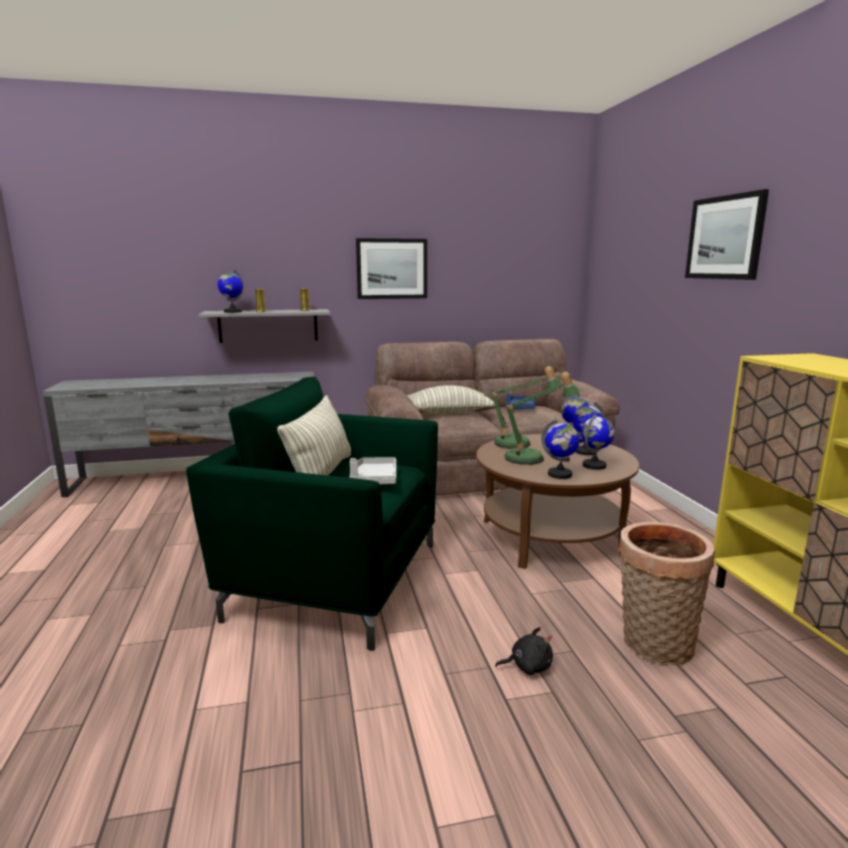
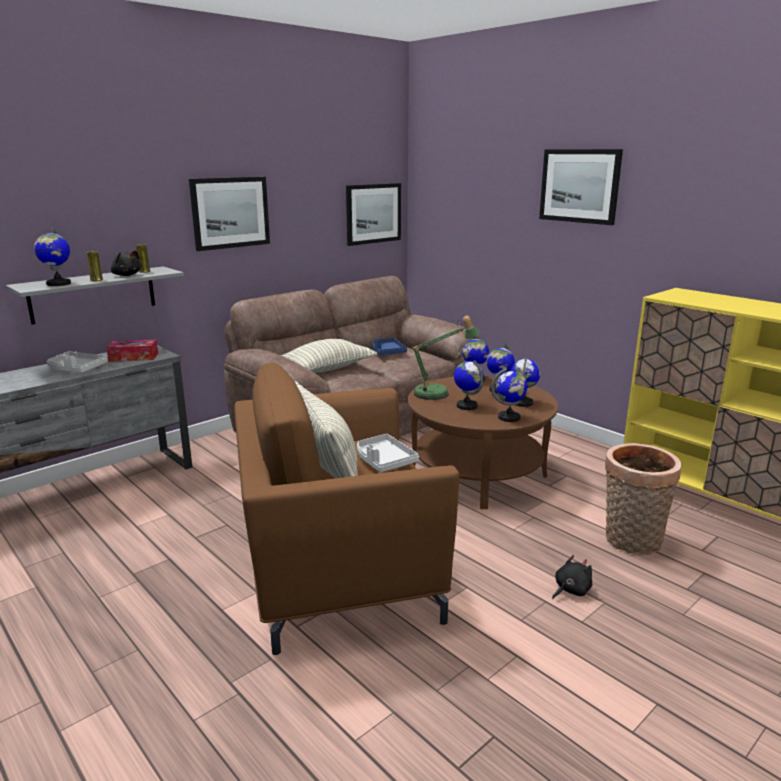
camera: 30 degrees left, 5 degrees up
(237, 379) = (76, 369): none -> grey tray
(284, 377) = (133, 357): none -> tissue box
(287, 311) = (126, 275): none -> black plush toy
(334, 578) = (336, 570): green armchair -> brown armchair
(531, 458) = (467, 406): table lamp -> globe
(543, 279) = (373, 213): none -> picture

